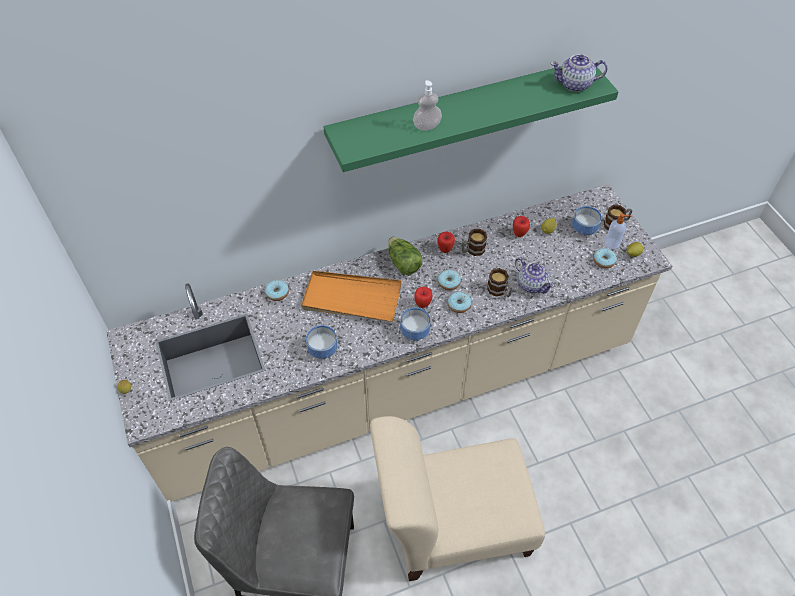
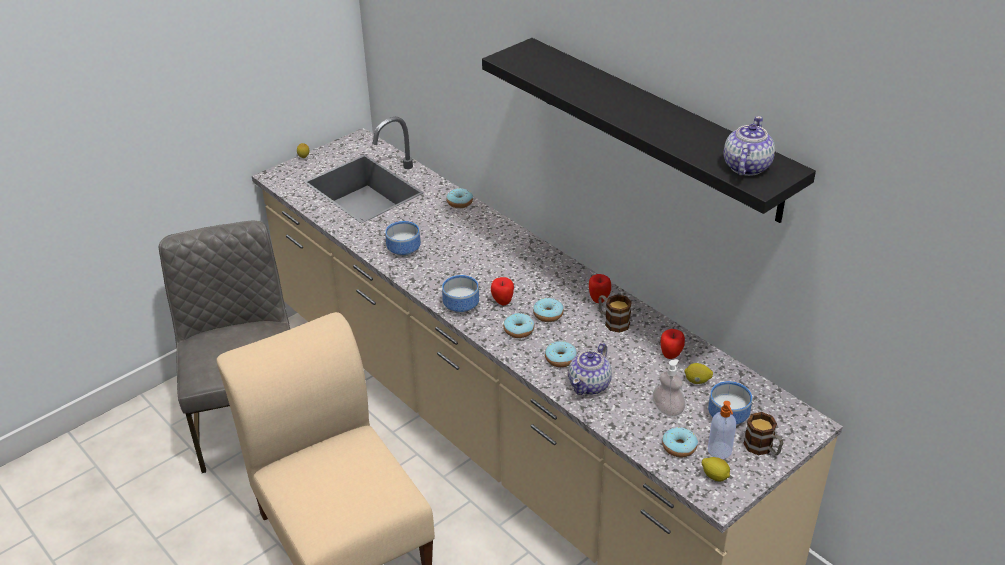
camera: 70 degrees right, 15 degrees down
(351, 298) = (481, 250): orange tray -> none
(403, 263) = (555, 273): lettuce -> none
(427, 126) = (577, 88): soap dispenser -> soap dispenser (667, 409)
(460, 112) = (657, 127): green shelf -> black shelf
(499, 291) = (560, 359): mug -> donut
(575, 84) = (746, 167): teapot -> teapot turned 45 degrees clockwise

